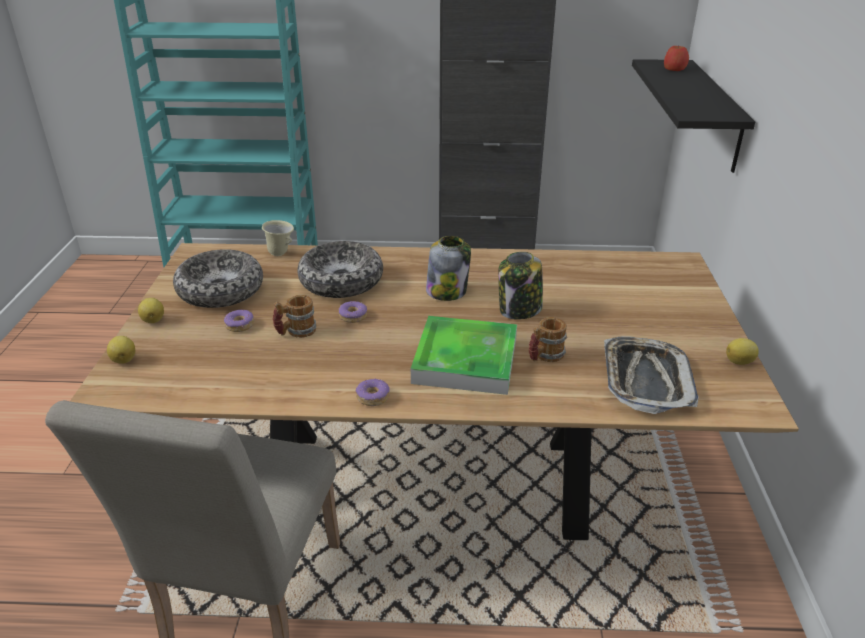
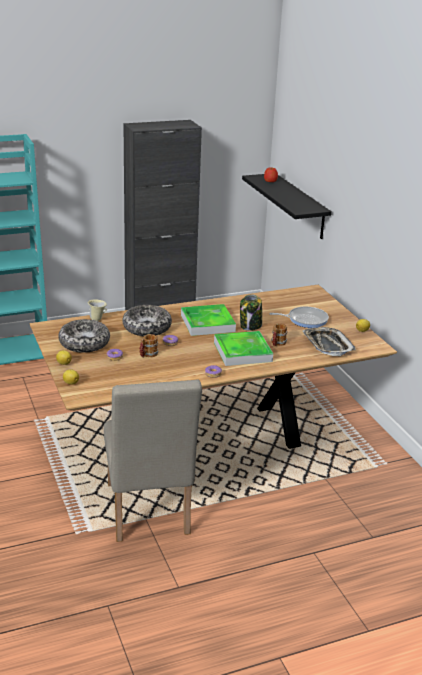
camera: 25 degrees left, 5 degrees down
(447, 291) = (207, 323): jar -> tray
(632, 316) = (305, 320): none -> frying pan

